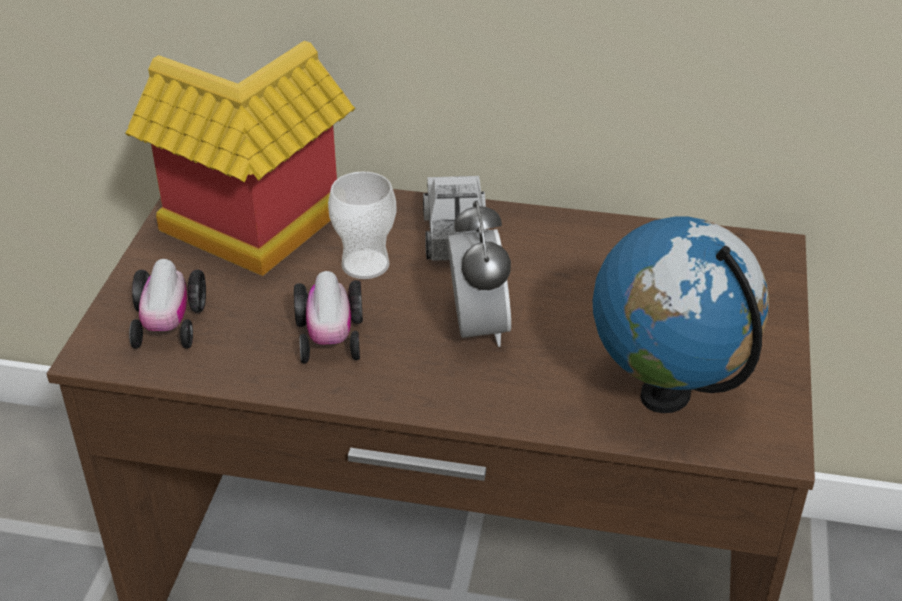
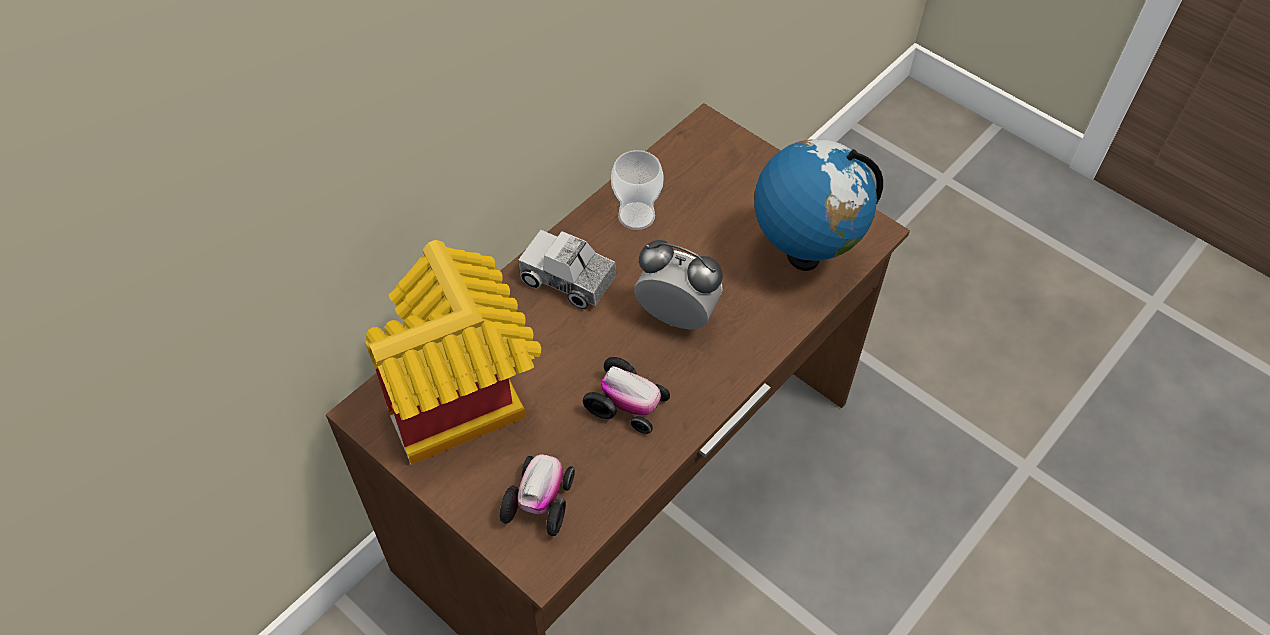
camera: 60 degrees left, 15 degrees up
(169, 324) = (540, 501): toy car -> toy car turned 105 degrees counterclockwise
(365, 264) = (560, 347): cup -> cup (636, 216)

